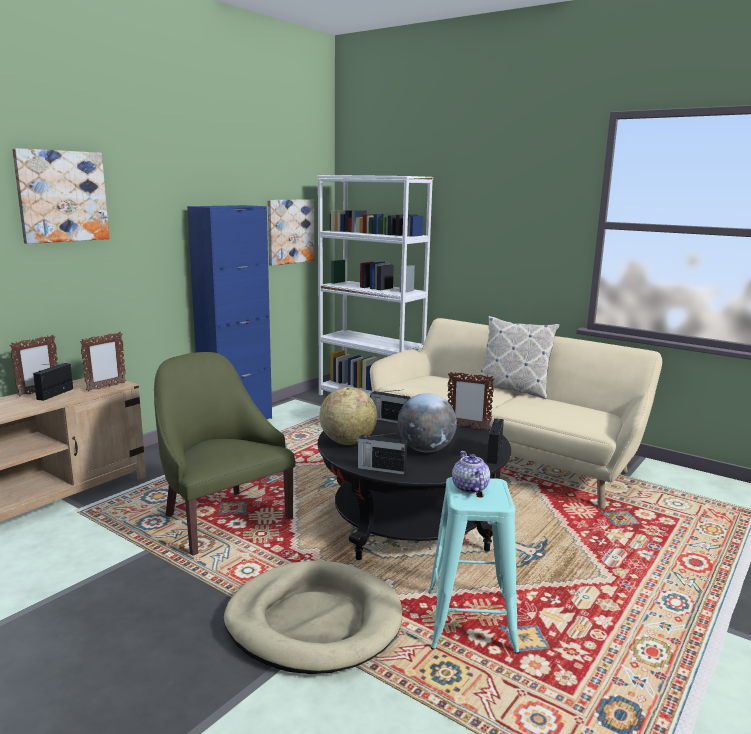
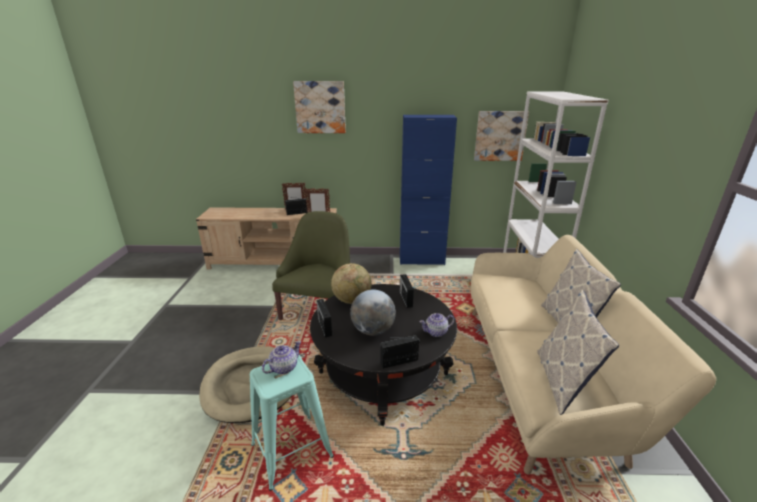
camera: 55 degrees right, 10 degrees up
(468, 427) = (436, 332): picture frame -> teapot
(581, 416) = (563, 382): none -> pillow

